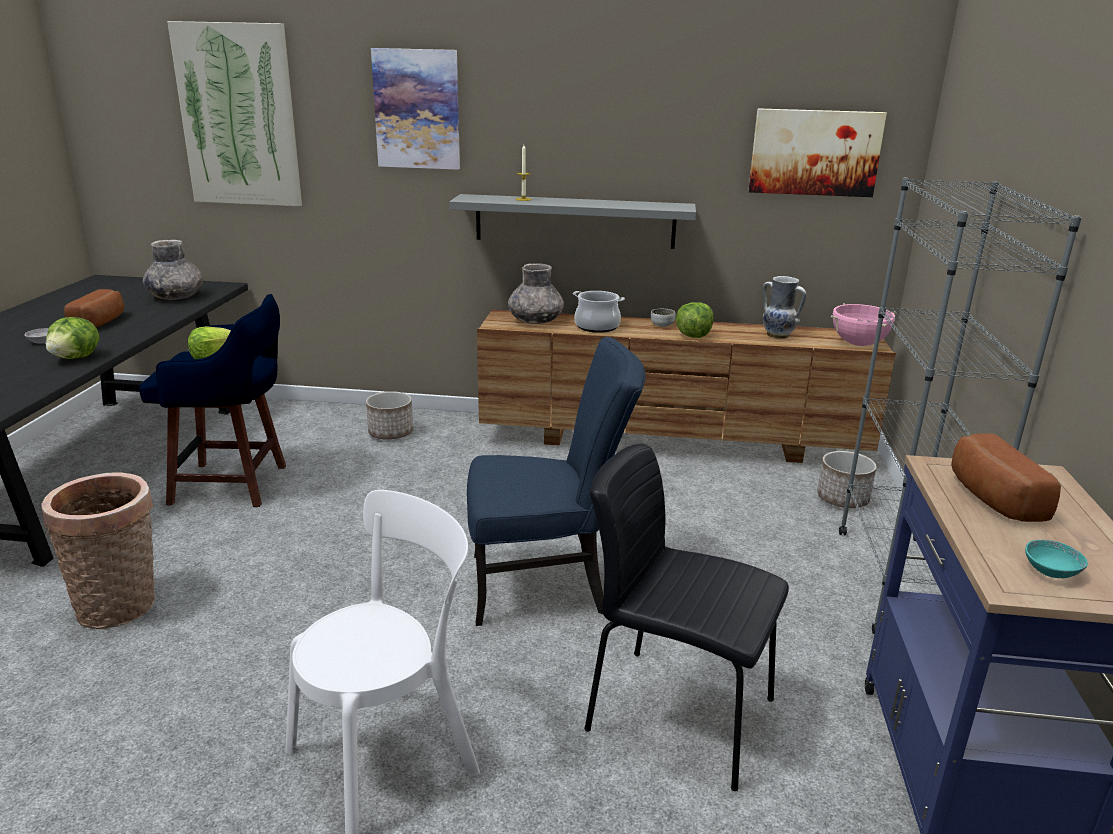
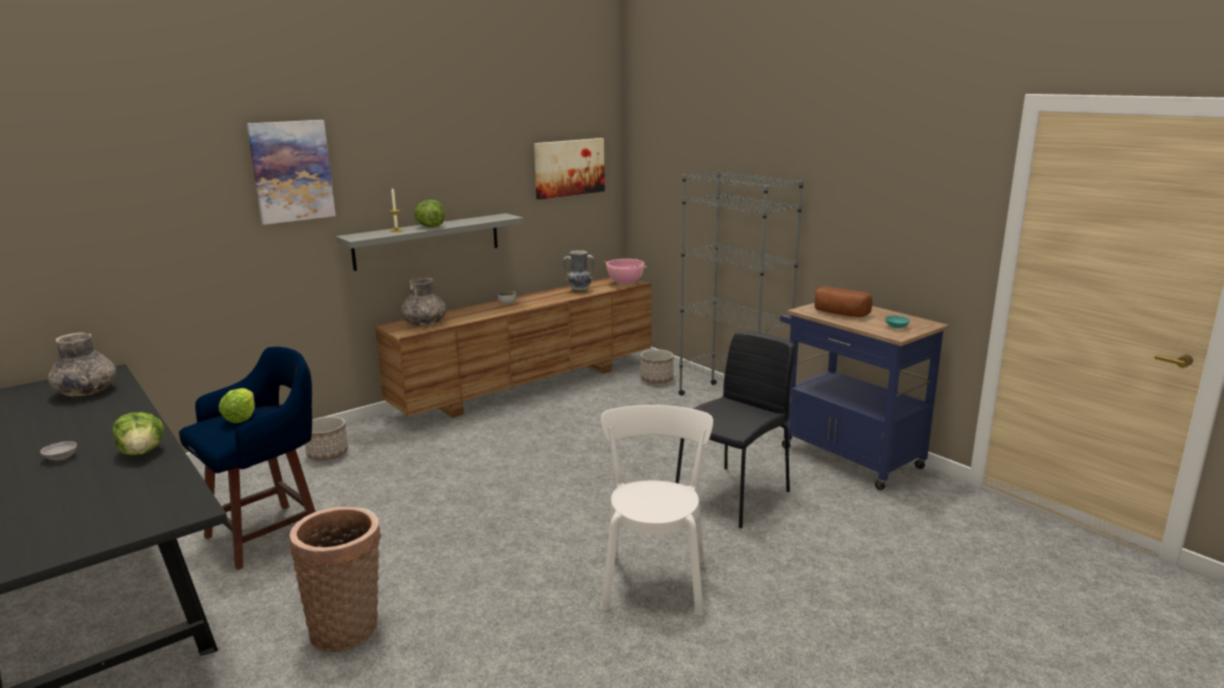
camera: 45 degrees left, 5 degrees down
(102, 322) = (73, 428): bread -> none
(238, 116) = (106, 199): picture -> none
(547, 585) = (591, 479): blue chair -> none
(597, 327) = (471, 315): cooking pot -> none
(673, 712) = (734, 494): black chair -> black chair turned 150 degrees clockwise
(693, 336) = (537, 303): lettuce -> lettuce (430, 227)

